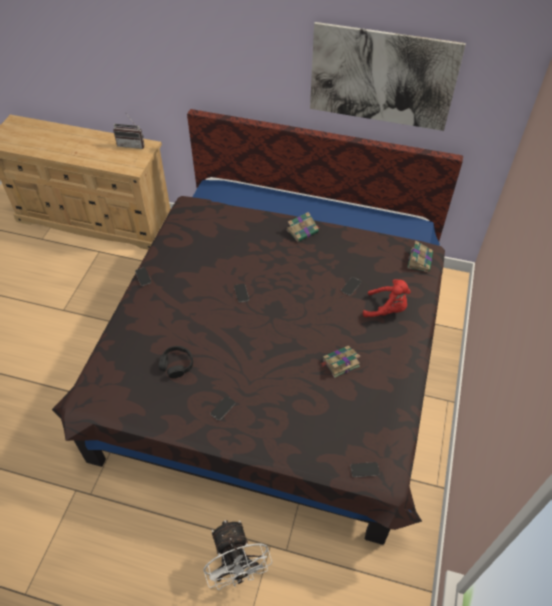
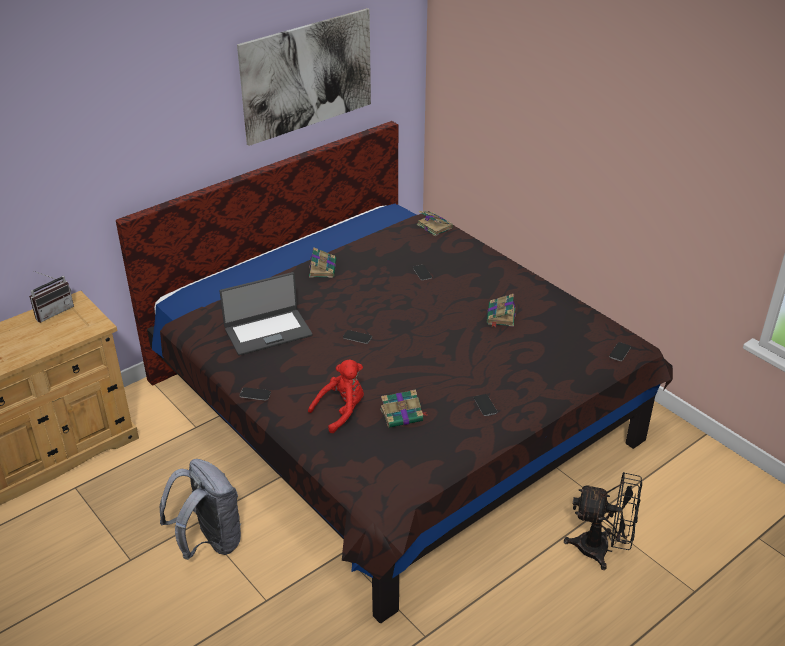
camera: 55 degrees left, 15 degrees down
(97, 336) = (209, 542): none -> grey backpack
(176, 365) = (402, 415): black headphones -> book
(209, 245) = (267, 331): none -> laptop
(237, 569) = (602, 549): white fan -> black fan
(387, 309) = (468, 267): red plush toy -> red plush toy (341, 411)

